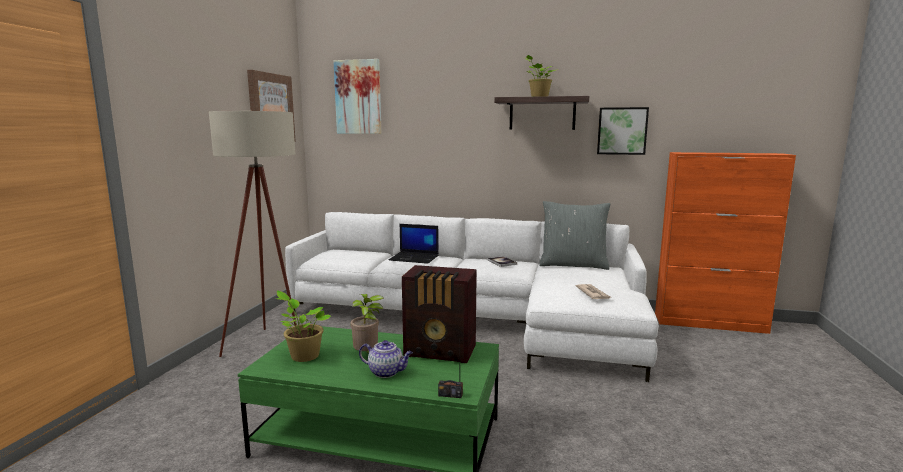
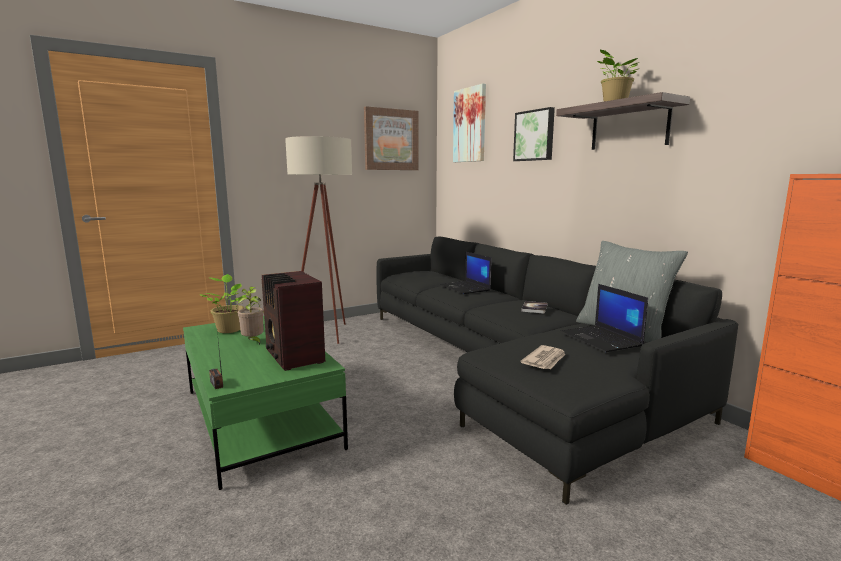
camera: 45 degrees right, 0 degrees up
(386, 372) = (232, 355): teapot -> none
(476, 319) = (506, 368): white sofa -> black sofa
(584, 272) = (602, 339): none -> laptop
(622, 131) = (737, 142): picture -> picture (535, 135)

